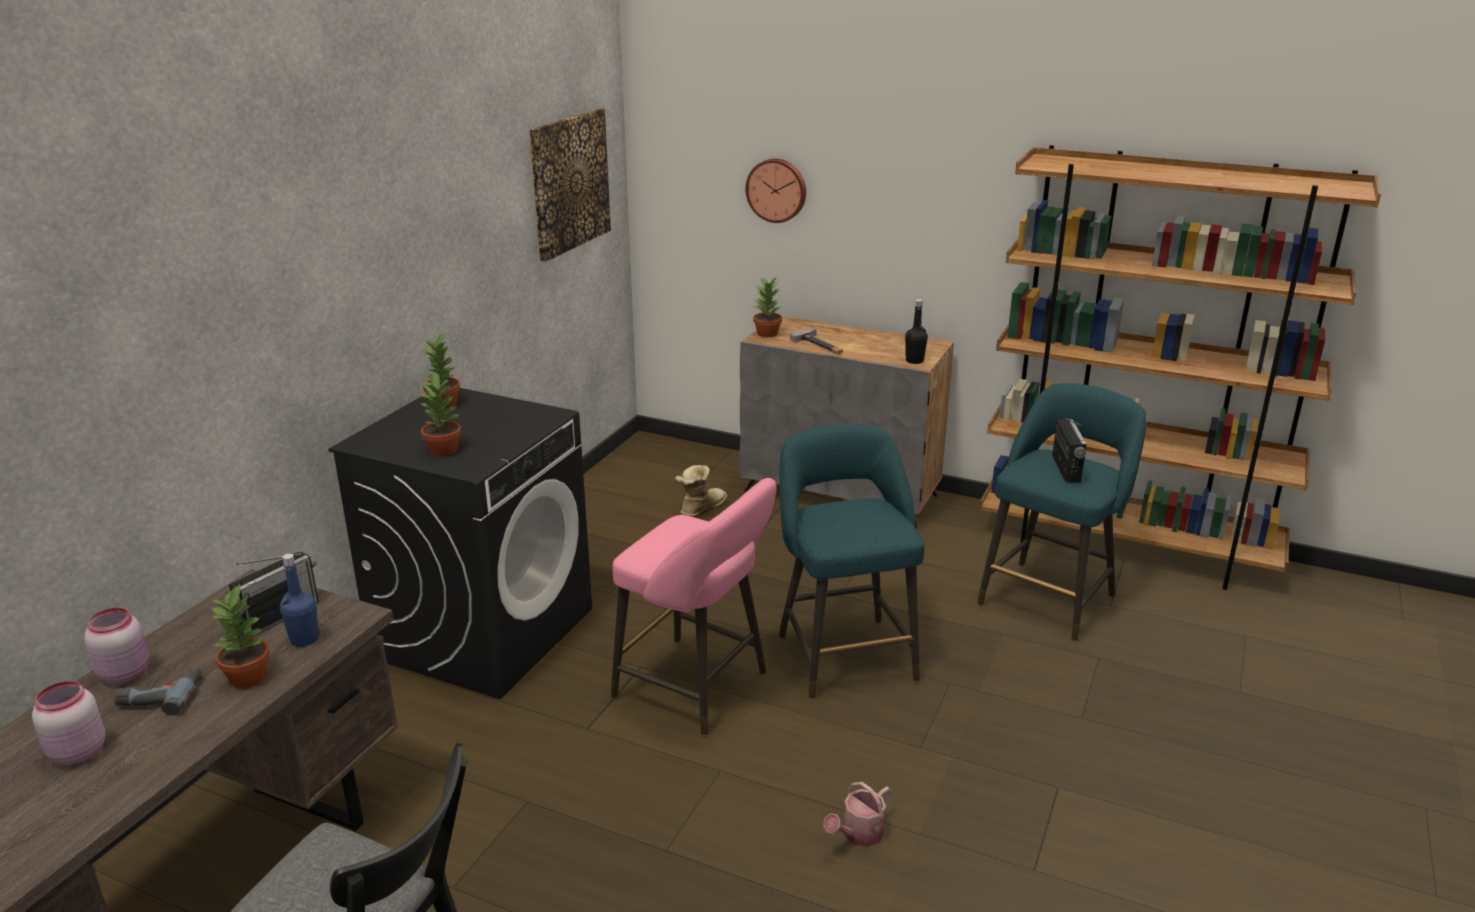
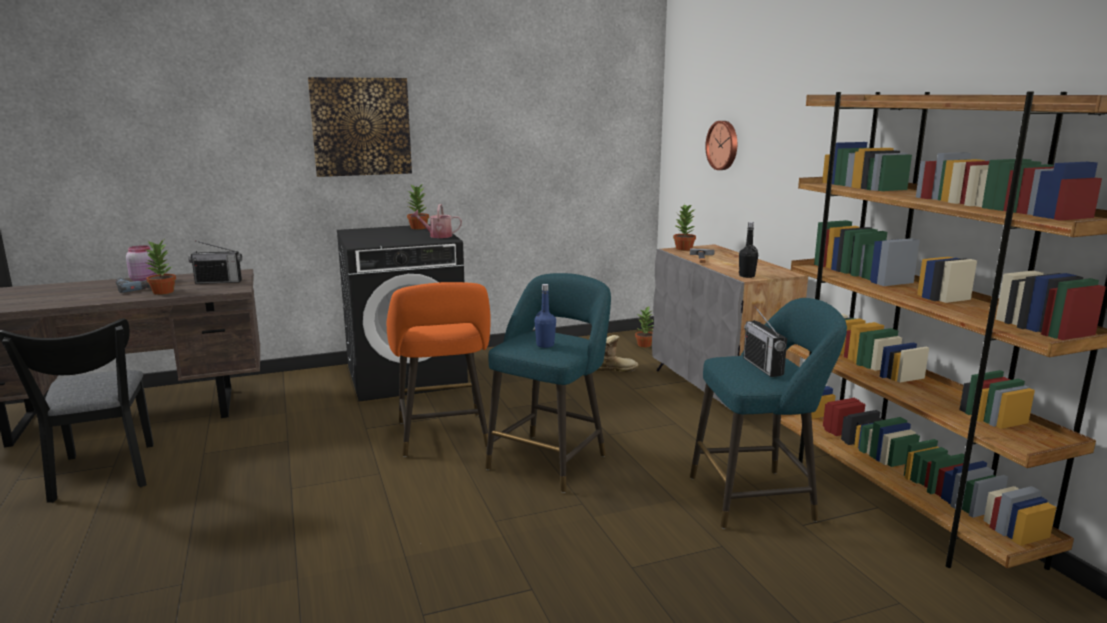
camera: 45 degrees right, 10 degrees down
(76, 753) = (79, 292): pink jar -> none
(304, 639) = (205, 289): blue bottle -> blue bottle (545, 345)
(444, 449) = (370, 238): potted plant -> potted plant (645, 345)
(569, 183) = (591, 129): picture -> picture (361, 127)
(697, 688) = (443, 437): pink stool -> orange stool
(858, 835) = (376, 536): watering can -> watering can (437, 236)
(1066, 469) = (762, 366): radio -> radio turned 120 degrees clockwise

